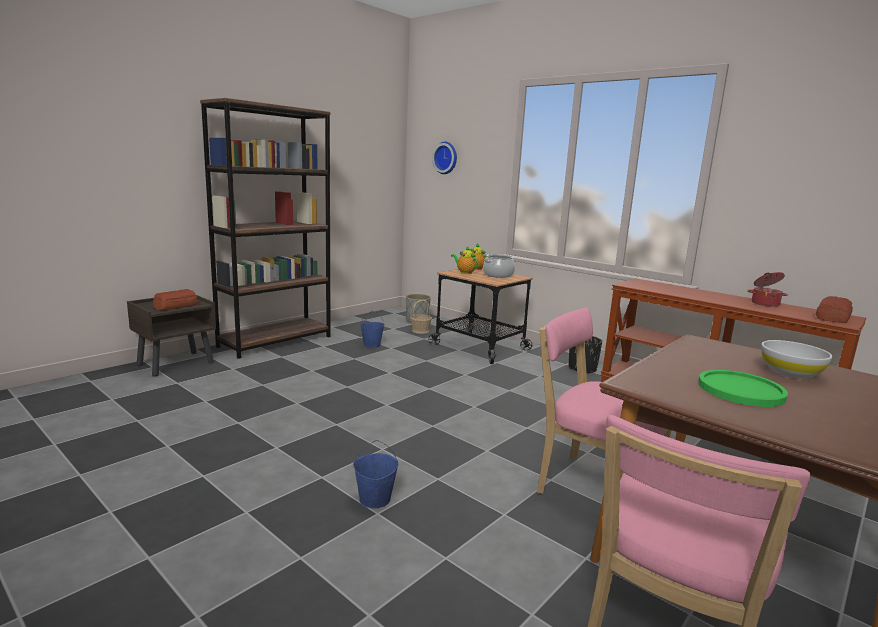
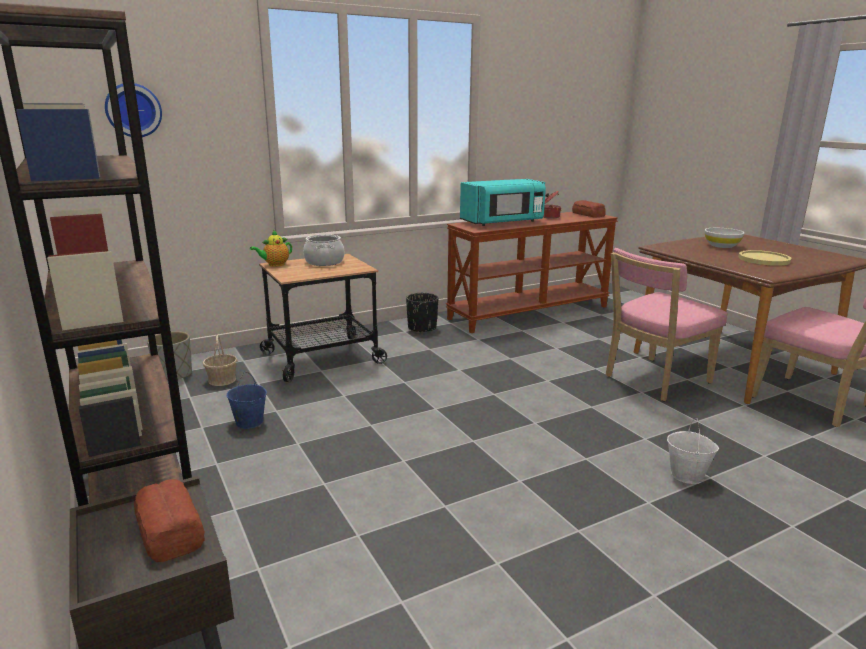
camera: 70 degrees left, 5 degrees up
(375, 499) = (687, 475): blue bucket -> white bucket
(465, 272) = (296, 271): teapot -> none
(683, 290) = (503, 222): none -> turquoise microwave
(740, 390) = (764, 259): green plate -> yellow plate

